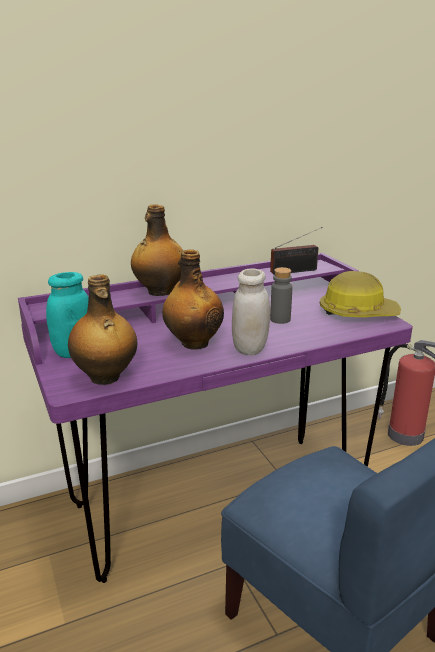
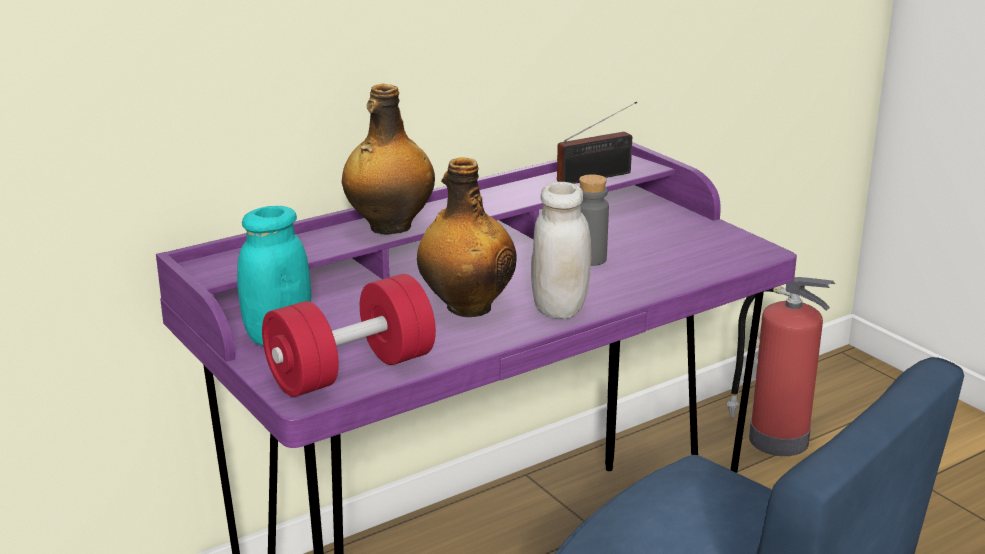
camera: 10 degrees left, 0 degrees up
(105, 377) = (351, 371): bottle -> red dumbbell
(357, 313) = (707, 239): hard hat -> none

